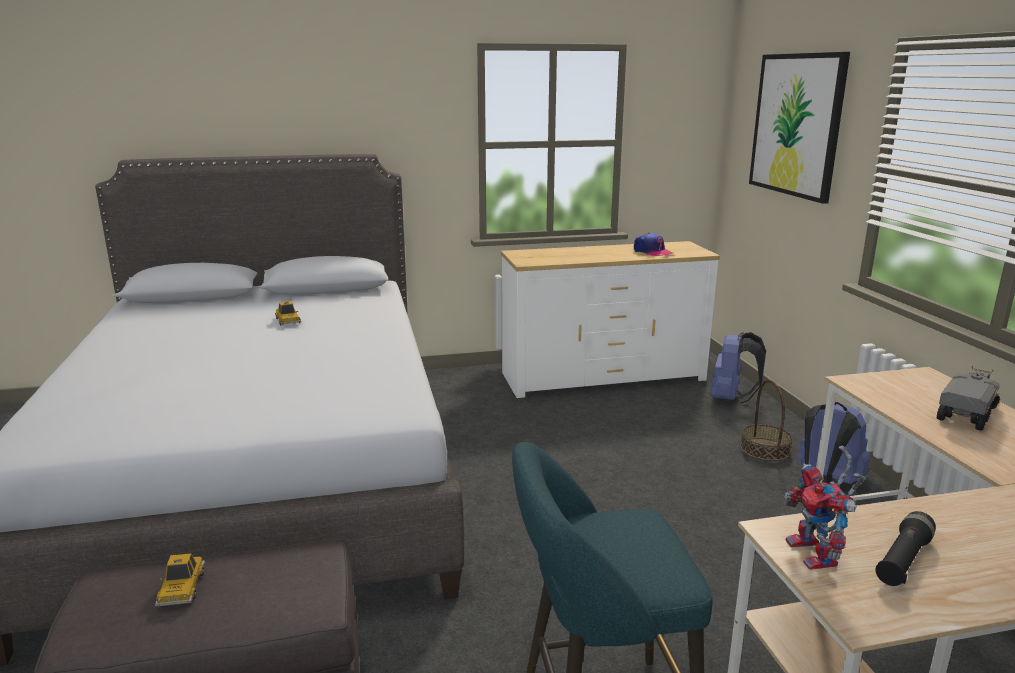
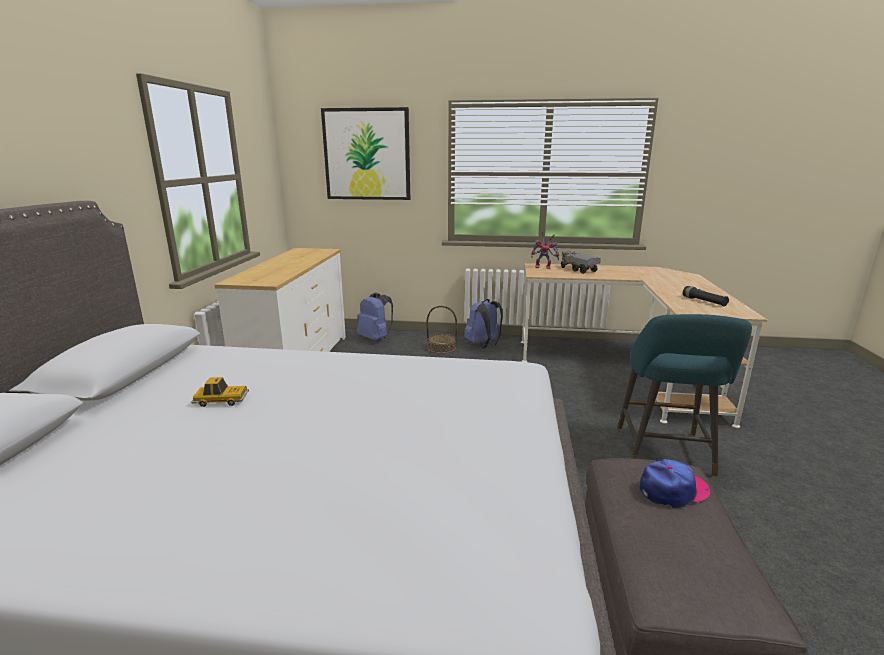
camera: 70 degrees left, 0 degrees up
(182, 588) = (677, 539): toy car -> none
(652, 252) = (305, 256): cap -> cap (673, 490)
(817, 556) = (705, 311): toy robot -> toy robot (544, 267)

